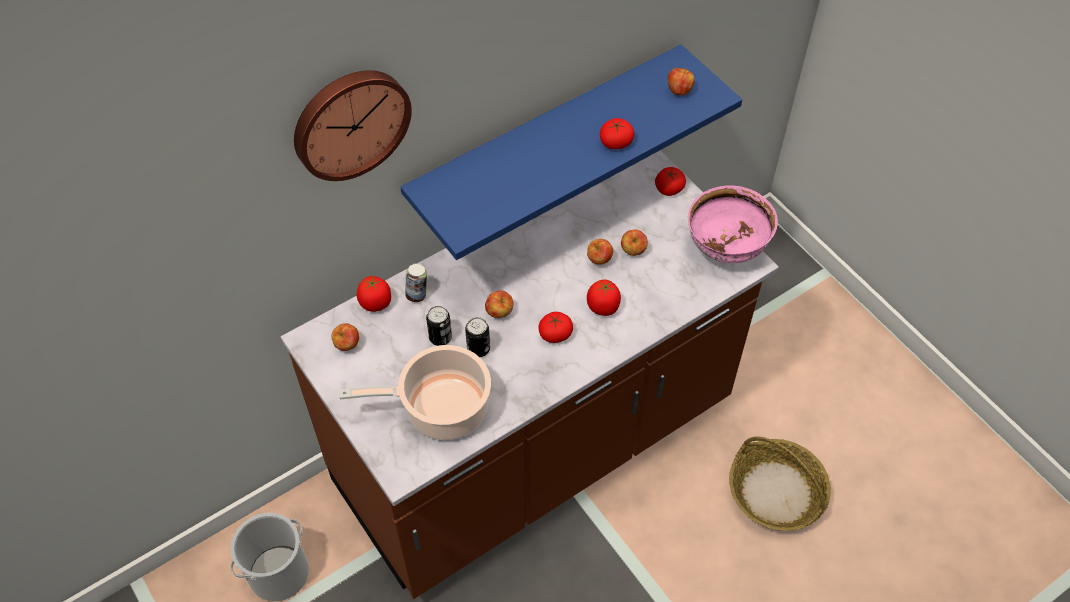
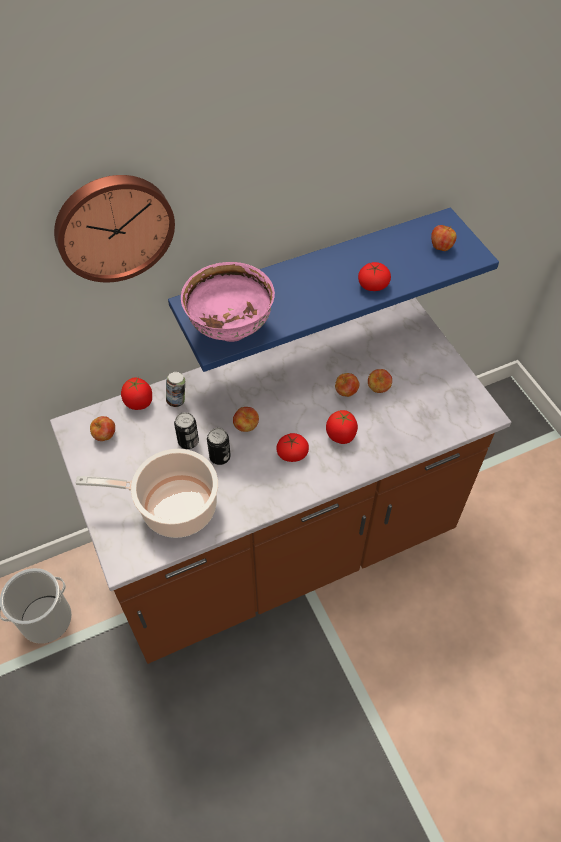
camera: 10 degrees right, 0 degrees up
(669, 188) = (421, 338): tomato -> none
(726, 250) = (464, 399): pink bowl -> pink bowl (230, 330)
(775, 492) = (482, 620): basket -> none

